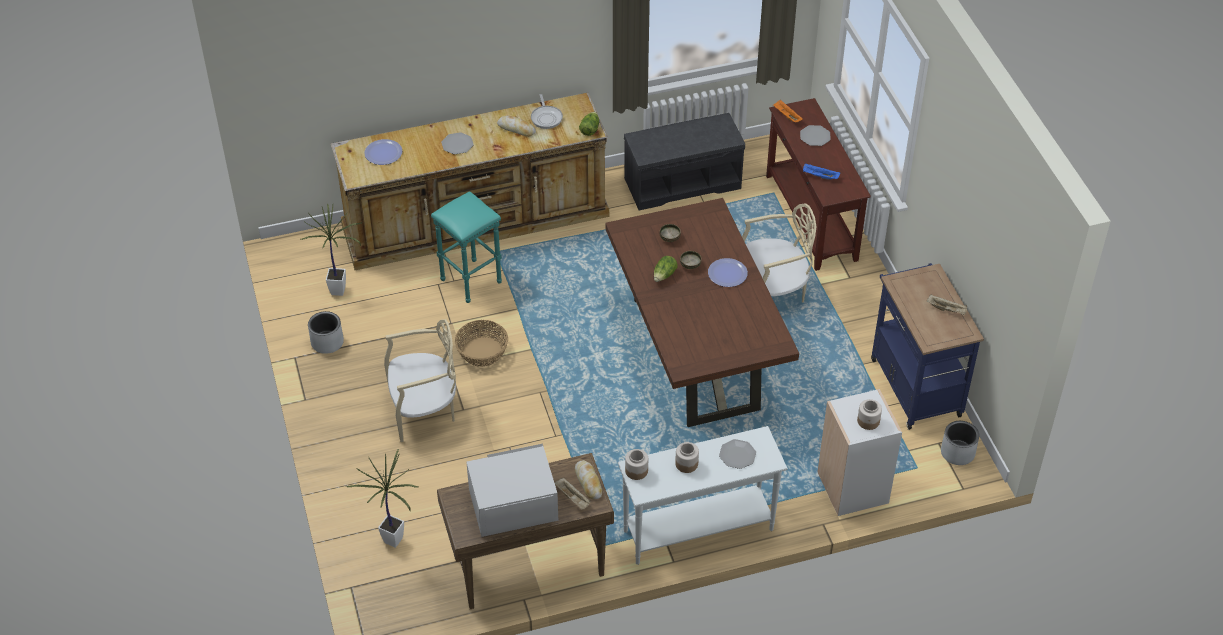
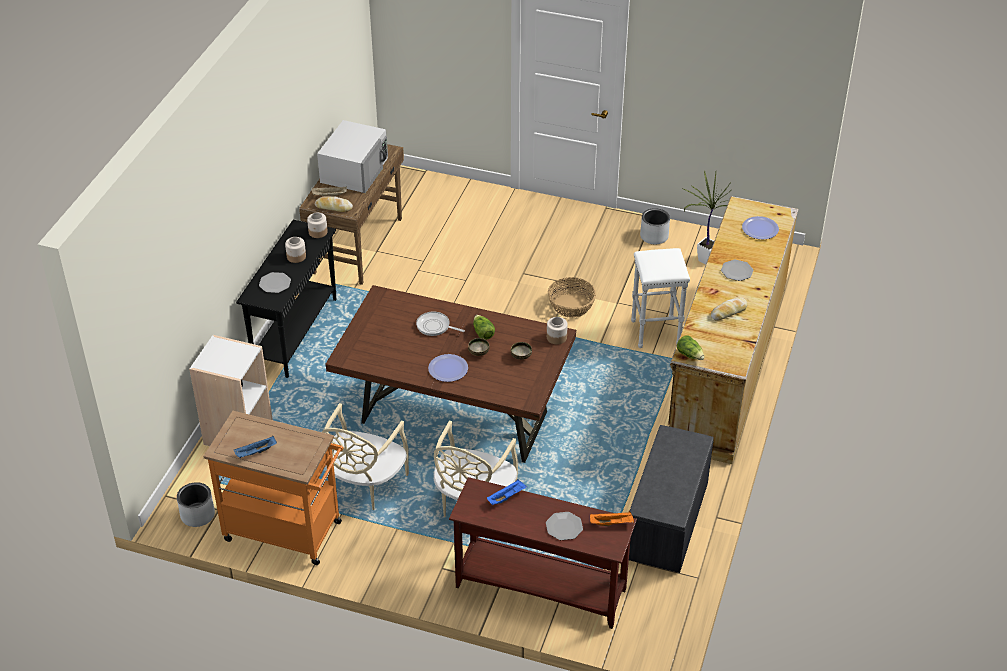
camera: 125 degrees right, 5 degrees down
(395, 543) = (438, 200): potted plant -> none
(424, 410) = (541, 255): beige chair -> beige chair (365, 486)
(471, 281) = (654, 331): turquoise stool -> white stool
(546, 117) = (729, 336): frying pan -> frying pan (435, 326)
(698, 532) = (295, 333): white console table -> black console table
(868, 421) = (219, 356): jar -> jar (556, 337)
(914, 385) = (286, 532): blue cart -> orange cart
(946, 309) = (255, 452): beige tray -> blue tray

